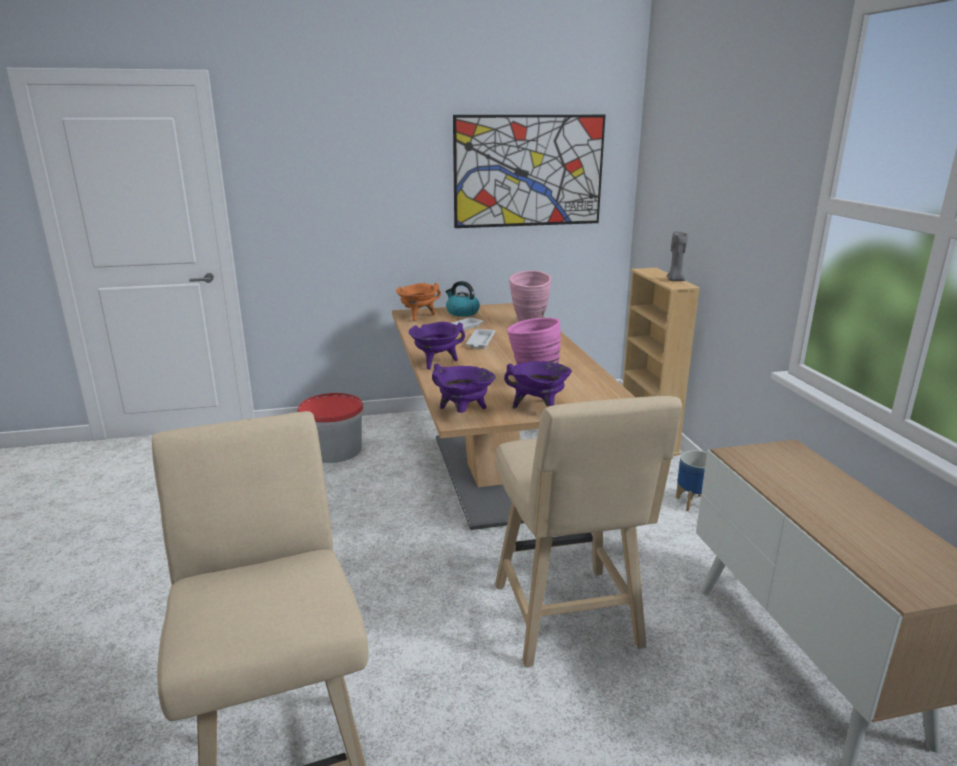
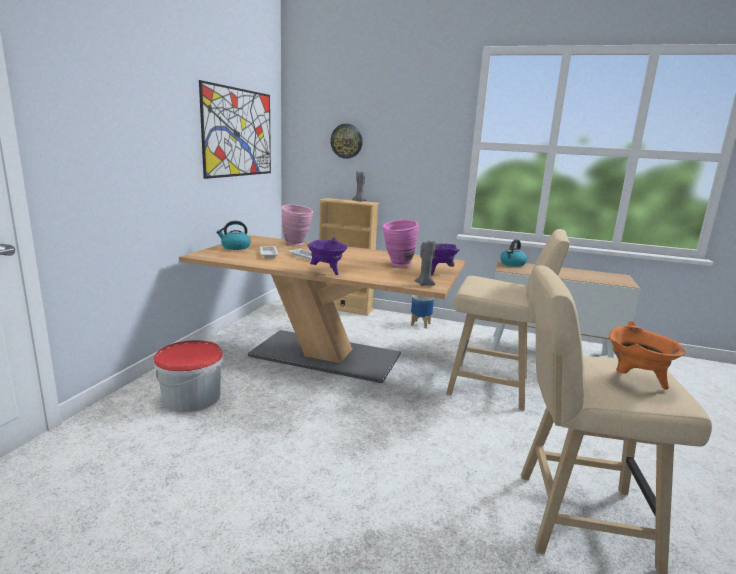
camera: 60 degrees left, 5 degrees down
(418, 316) = (216, 255): orange cooking pot -> orange cooking pot (636, 380)
(463, 413) = (425, 284): purple cooking pot -> grey candle
(685, 182) = (346, 141): none -> wall clock
(791, 454) = (512, 264): none -> kettle

